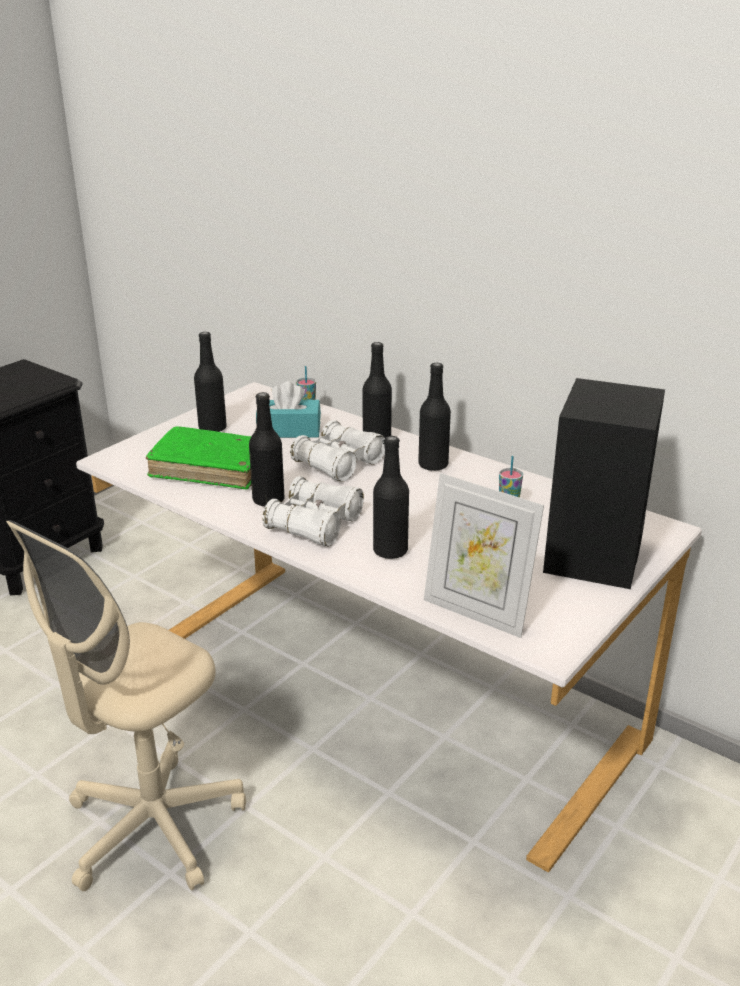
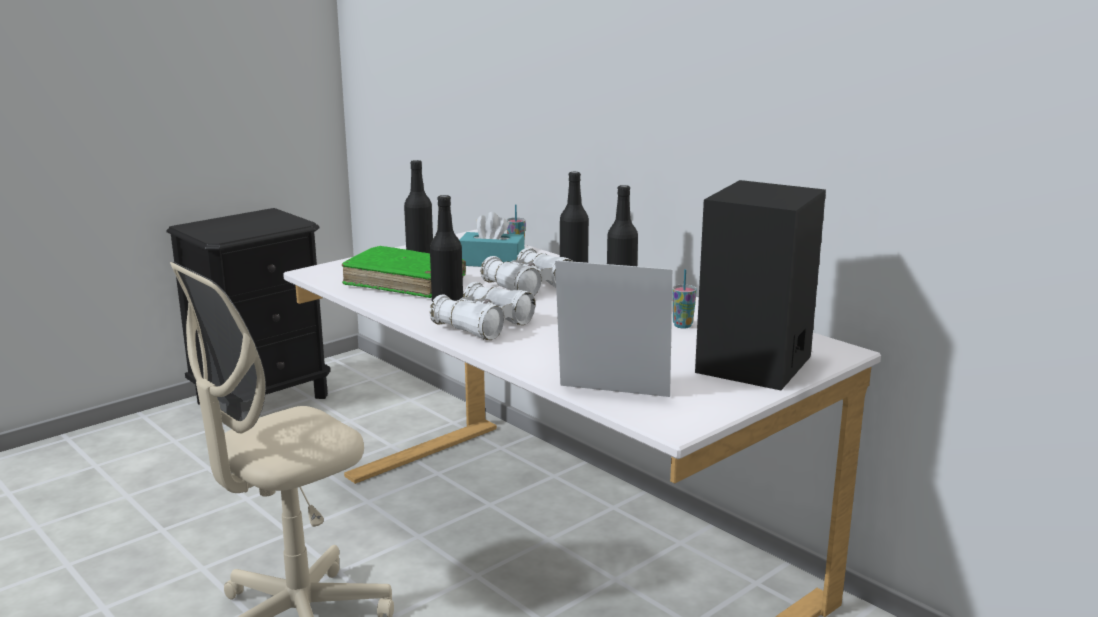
camera: 10 degrees right, 10 degrees down
(390, 551) = (548, 348): black bottle -> none
(476, 612) = (612, 395): picture frame -> picture frame turned 150 degrees clockwise

